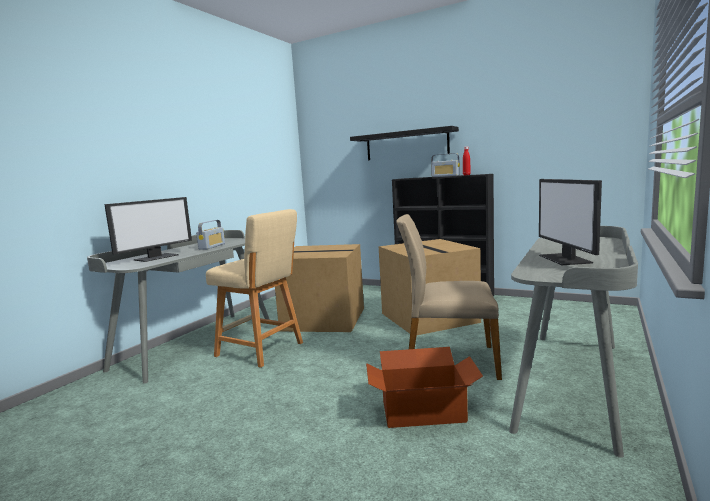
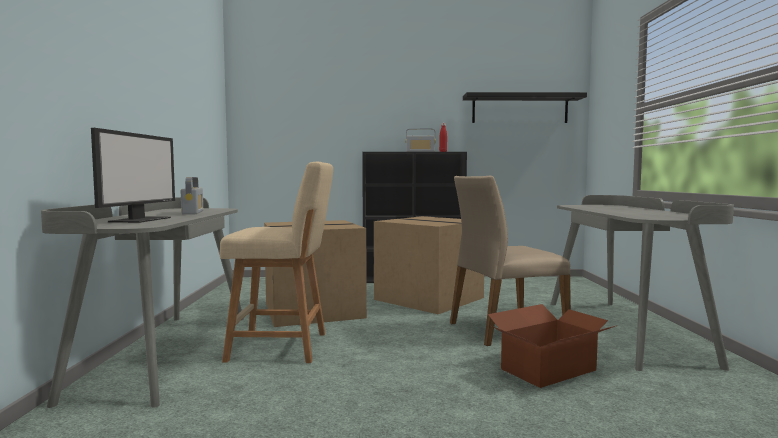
camera: 30 degrees left, 5 degrees down
(406, 145) = (370, 117): black shelf -> black shelf (519, 109)
(566, 259) = (634, 212): monitor -> none

